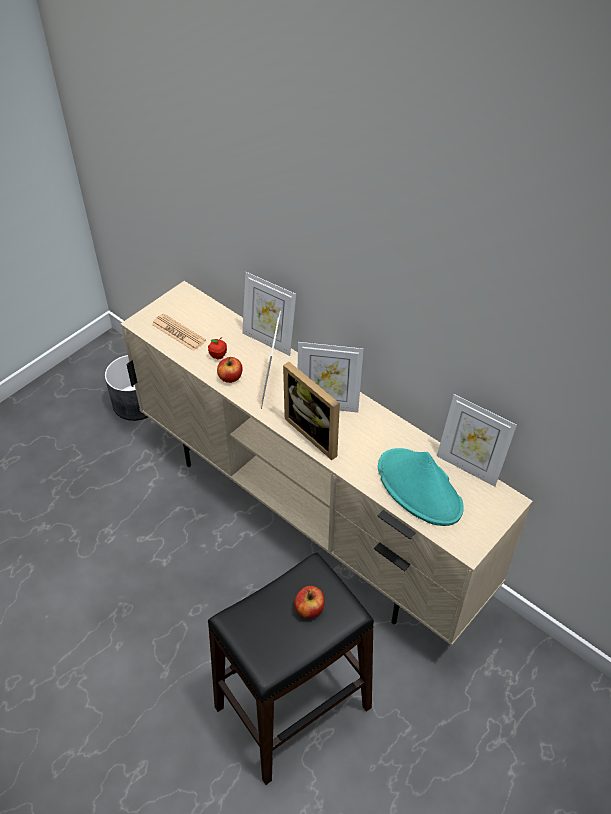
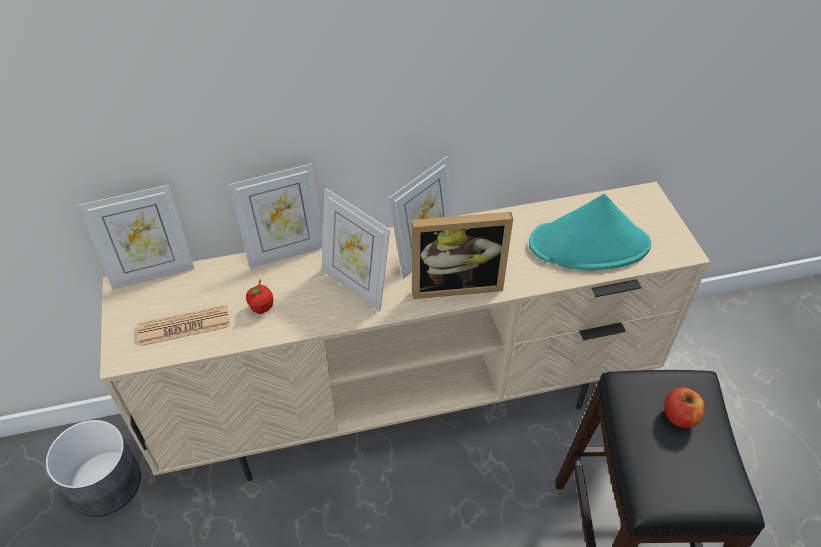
camera: 55 degrees left, 0 degrees up
(230, 377) = (307, 314): apple -> none
(468, 466) = (588, 198): picture frame -> picture frame (152, 273)

